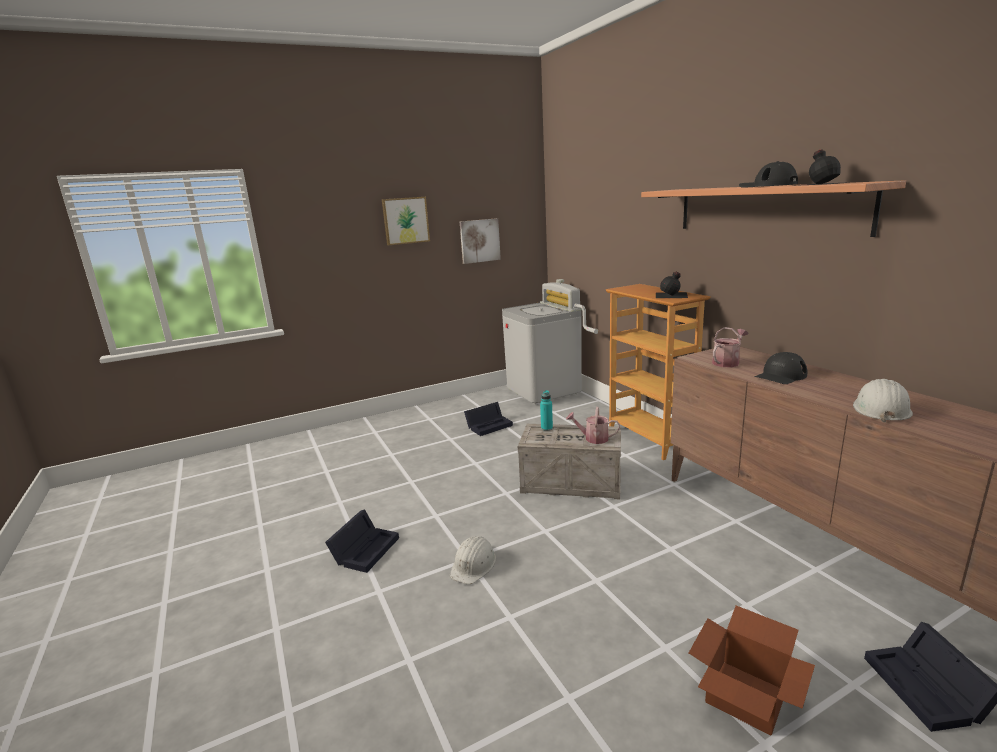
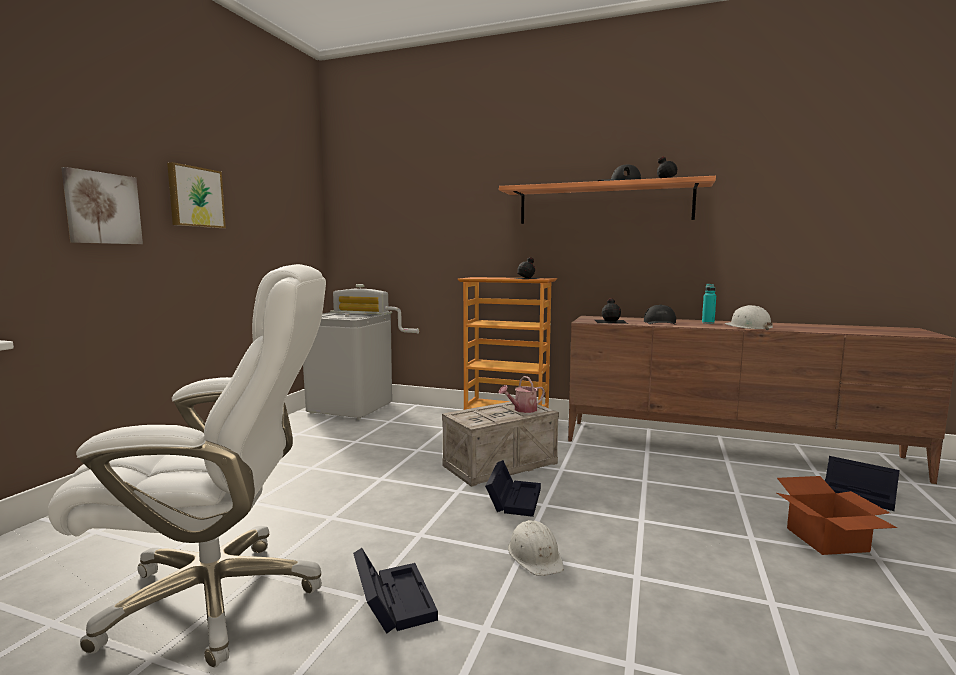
camera: 45 degrees left, 10 degrees down
(308, 510) = (220, 602): none -> white office chair
(479, 240) = (271, 237): picture -> picture (102, 208)
(489, 425) = (339, 445): black storage box -> black storage box (513, 498)
(546, 428) = (469, 412): turquoise bottle -> turquoise bottle (708, 323)
(727, 362) = (611, 321): watering can -> black bottle

